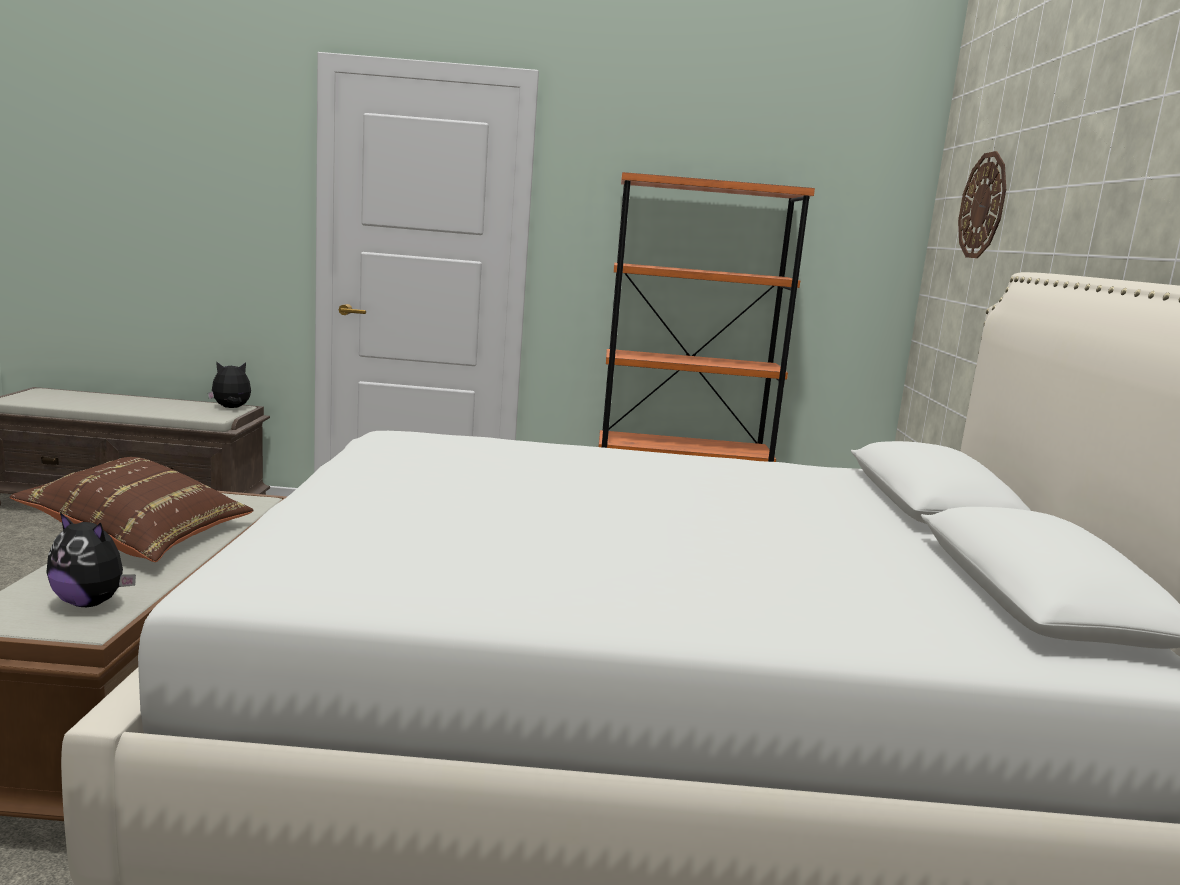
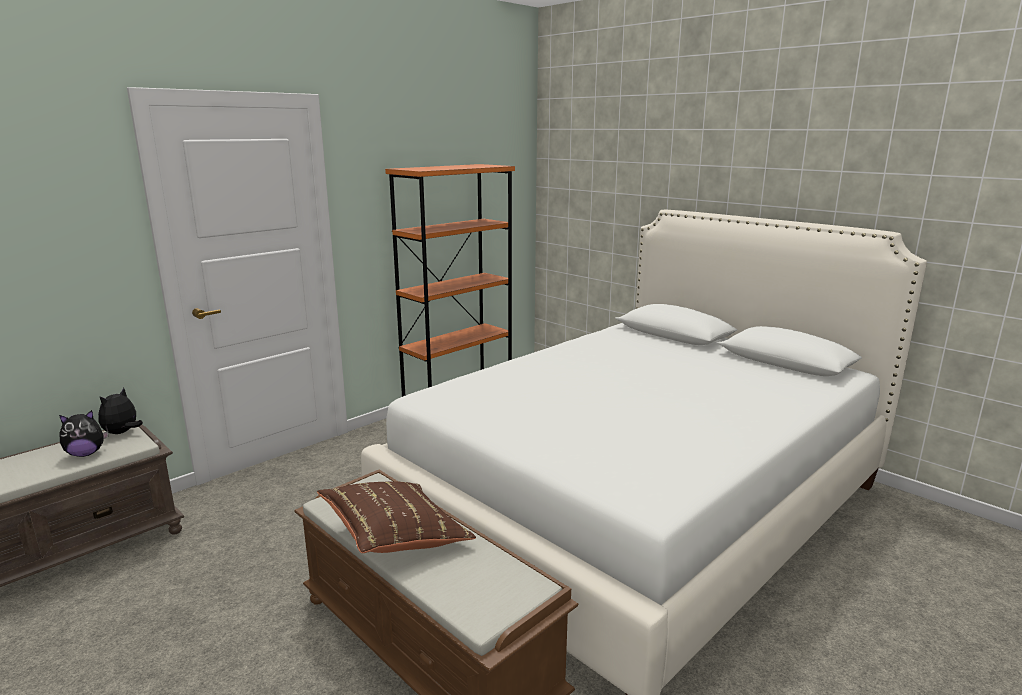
camera: 45 degrees left, 5 degrees up
(91, 603) = (497, 578): plush toy -> plush toy (86, 454)
(983, 206) = (596, 167): wall clock -> none

